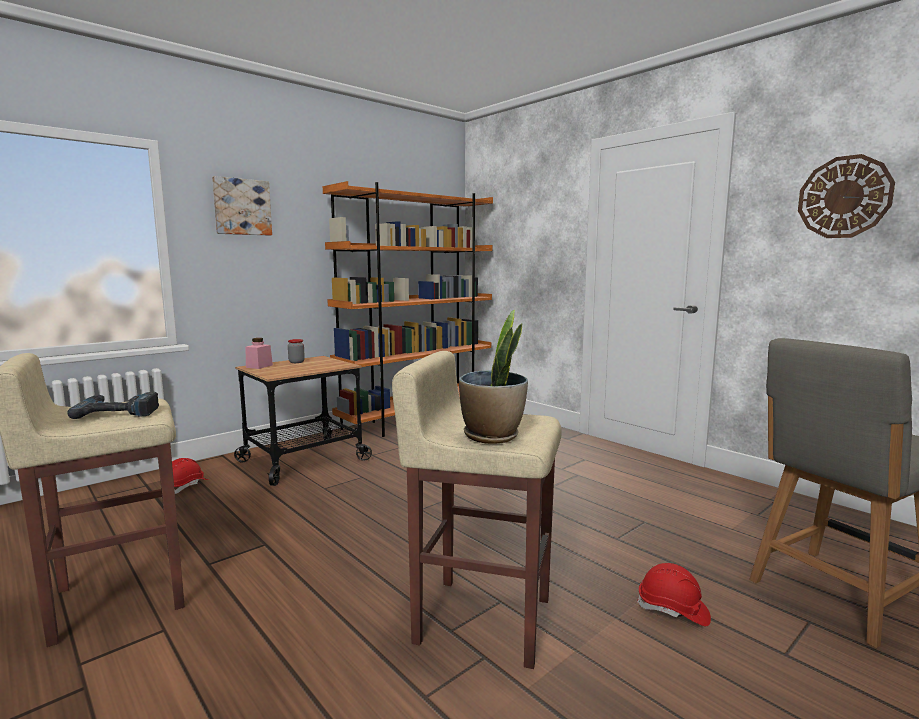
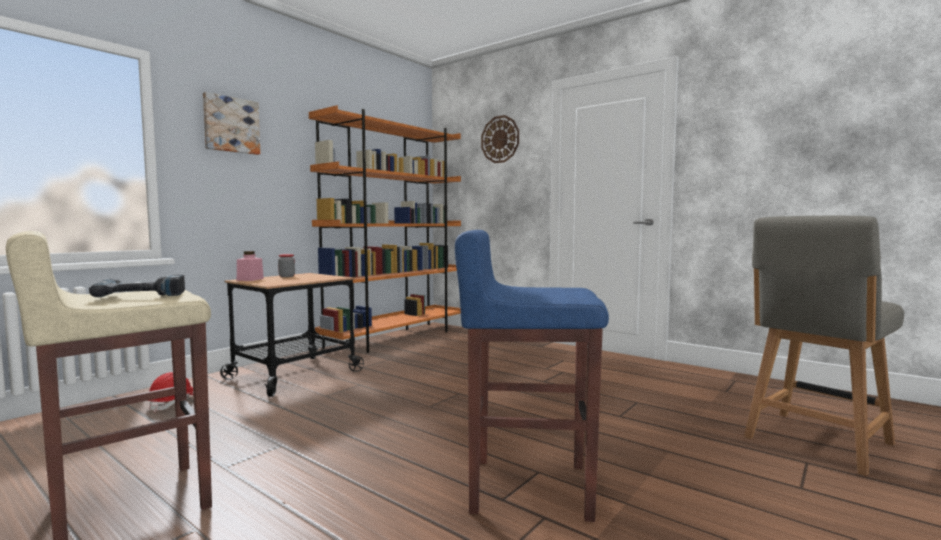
camera: 10 degrees left, 5 degrees down
(481, 618) = (527, 487): beige stool -> blue stool
(492, 436) = (547, 296): potted plant -> none
(673, 610) = (694, 464): red hard hat -> none
(844, 197) = (771, 122): wall clock -> wall clock (500, 139)

